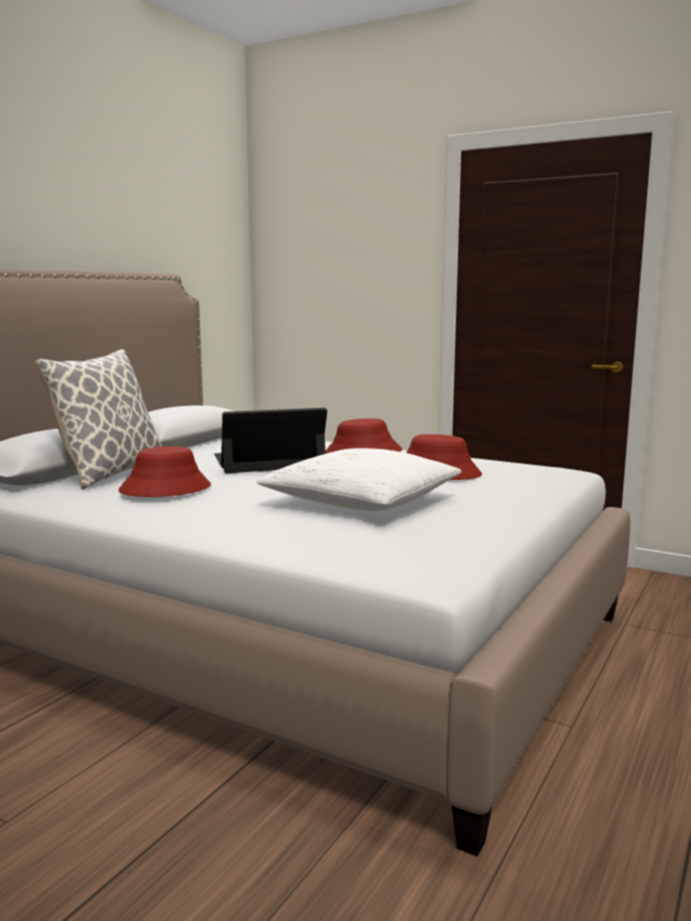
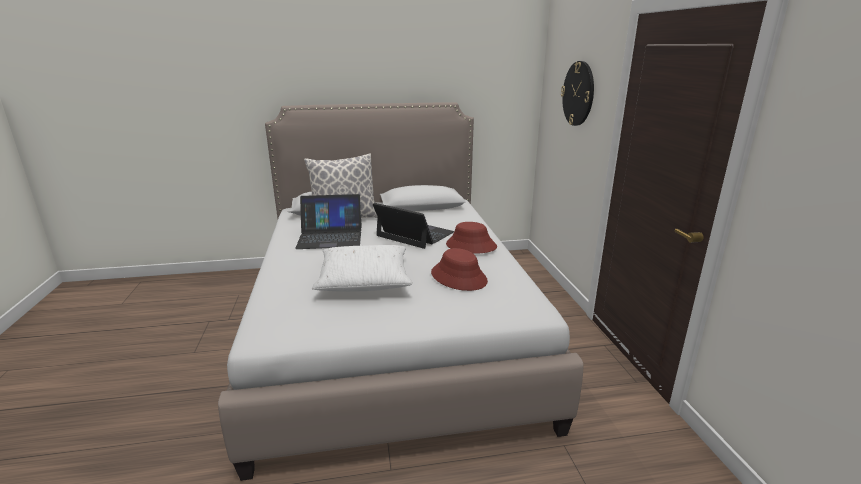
camera: 50 degrees right, 10 degrees up
(165, 489) = (330, 237): red hat -> laptop
(353, 255) = (578, 93): none -> wall clock

